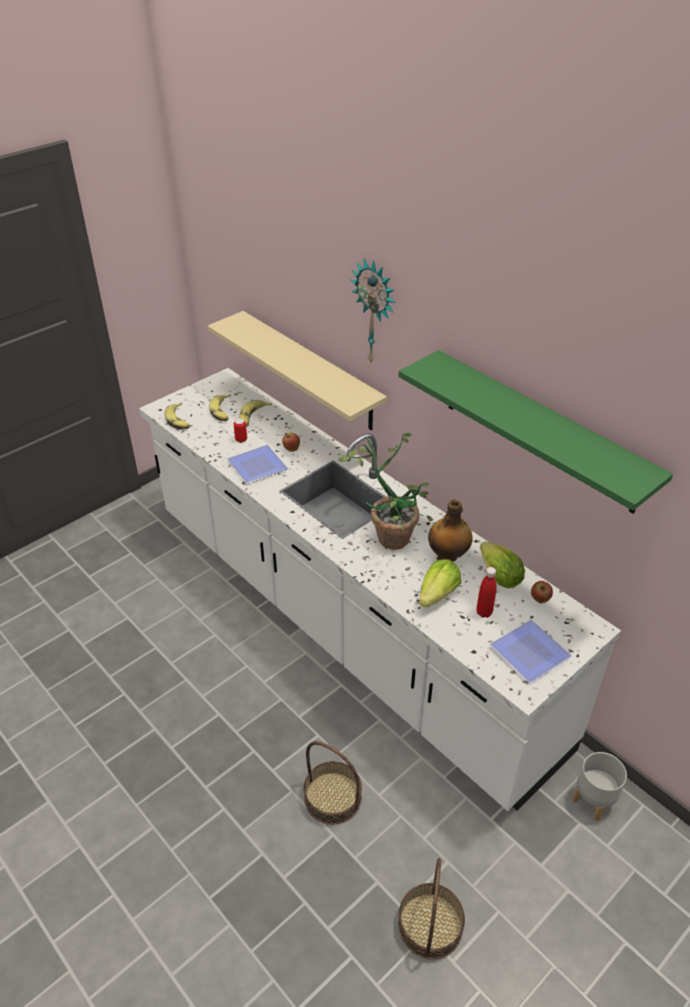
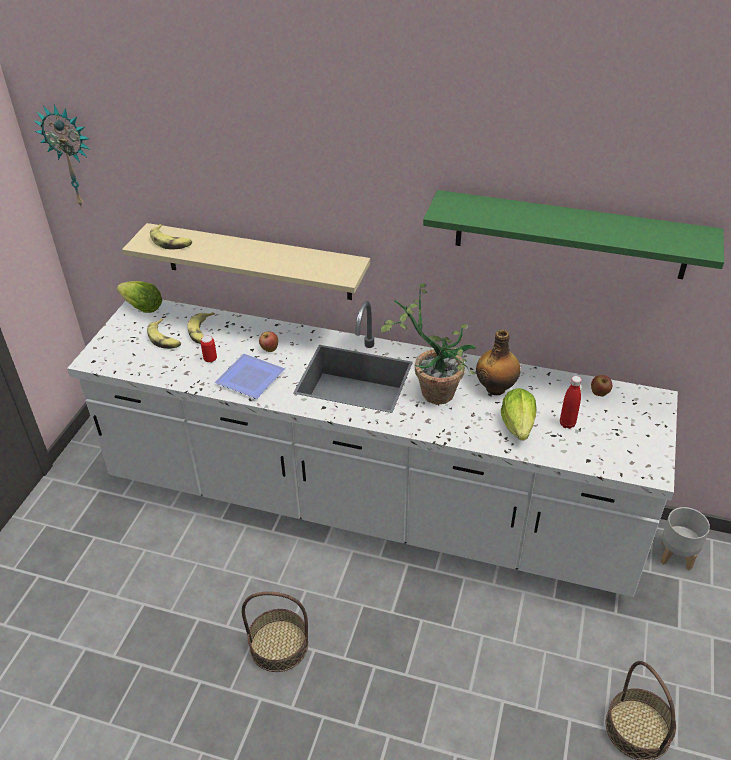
camera: 30 degrees left, 0 degrees up
(179, 420) = (125, 364): banana -> banana (171, 242)
(332, 797) = (477, 668): basket -> basket (278, 645)
(375, 312) = (348, 173): wall clock -> wall clock (71, 156)
(499, 576) = (552, 388): lettuce -> lettuce (142, 308)
(529, 650) = (628, 439): plate -> none

